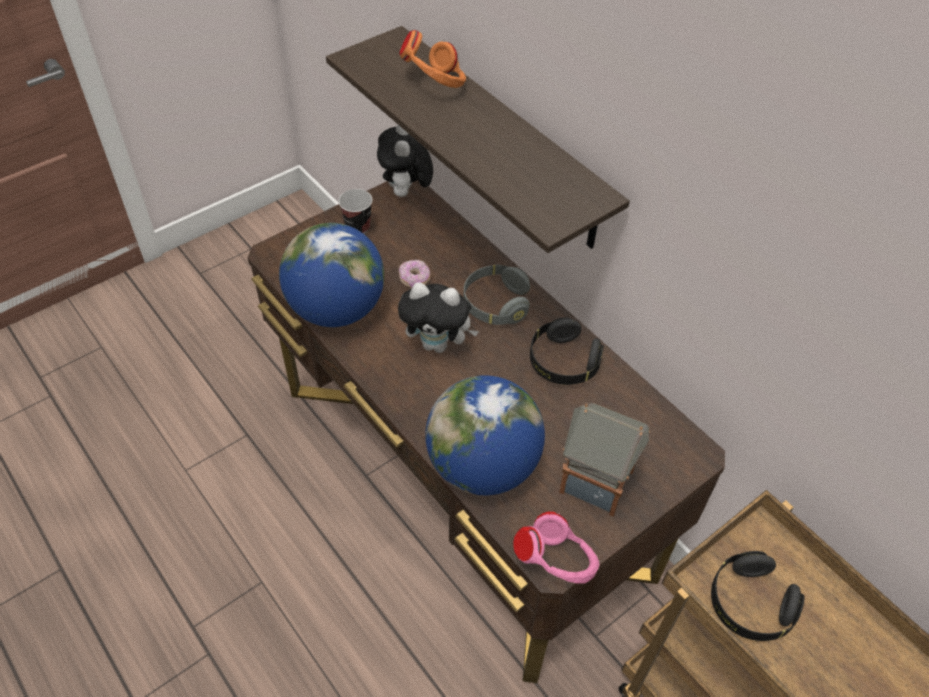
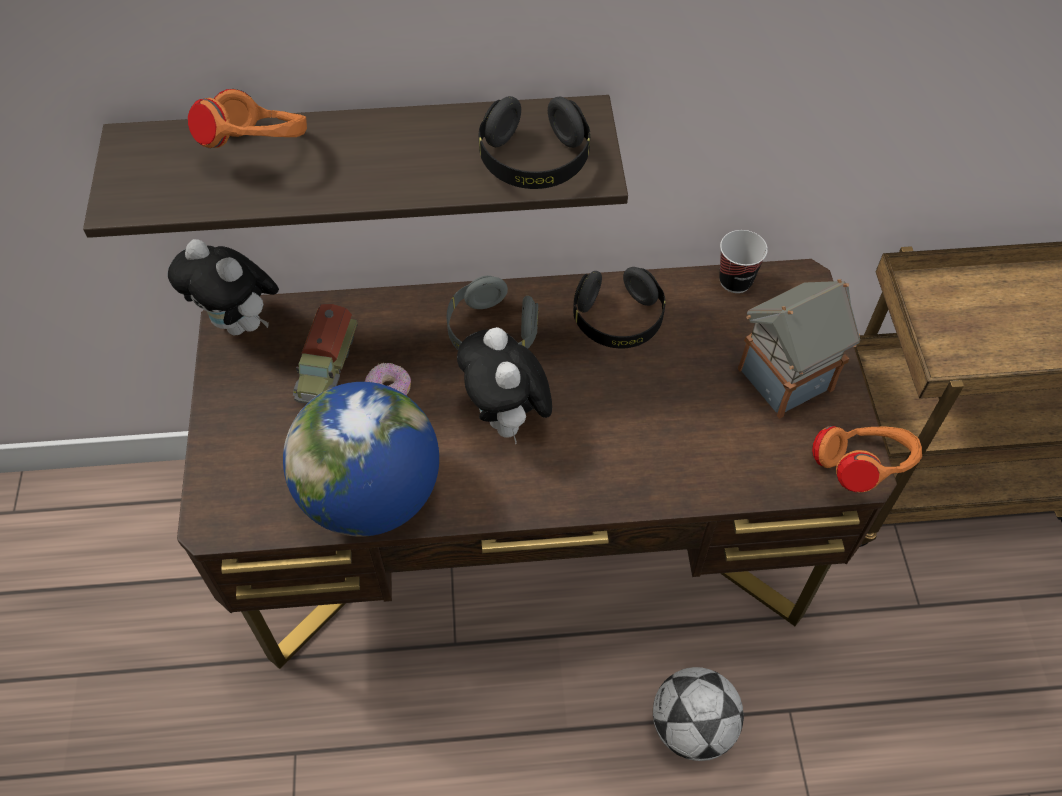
camera: 55 degrees left, 5 degrees up
(358, 227) = (253, 404): cup -> cup (735, 281)
(399, 648) = (692, 727): none -> football
(407, 243) = (326, 366): none -> toy truck
(438, 344) = (507, 419): plush toy -> plush toy turned 120 degrees clockwise
(482, 466) = (704, 468): globe -> none
(556, 563) = (861, 469): pink headphones -> orange headphones
(749, 605) = (979, 345): black headphones -> black headphones (534, 161)

